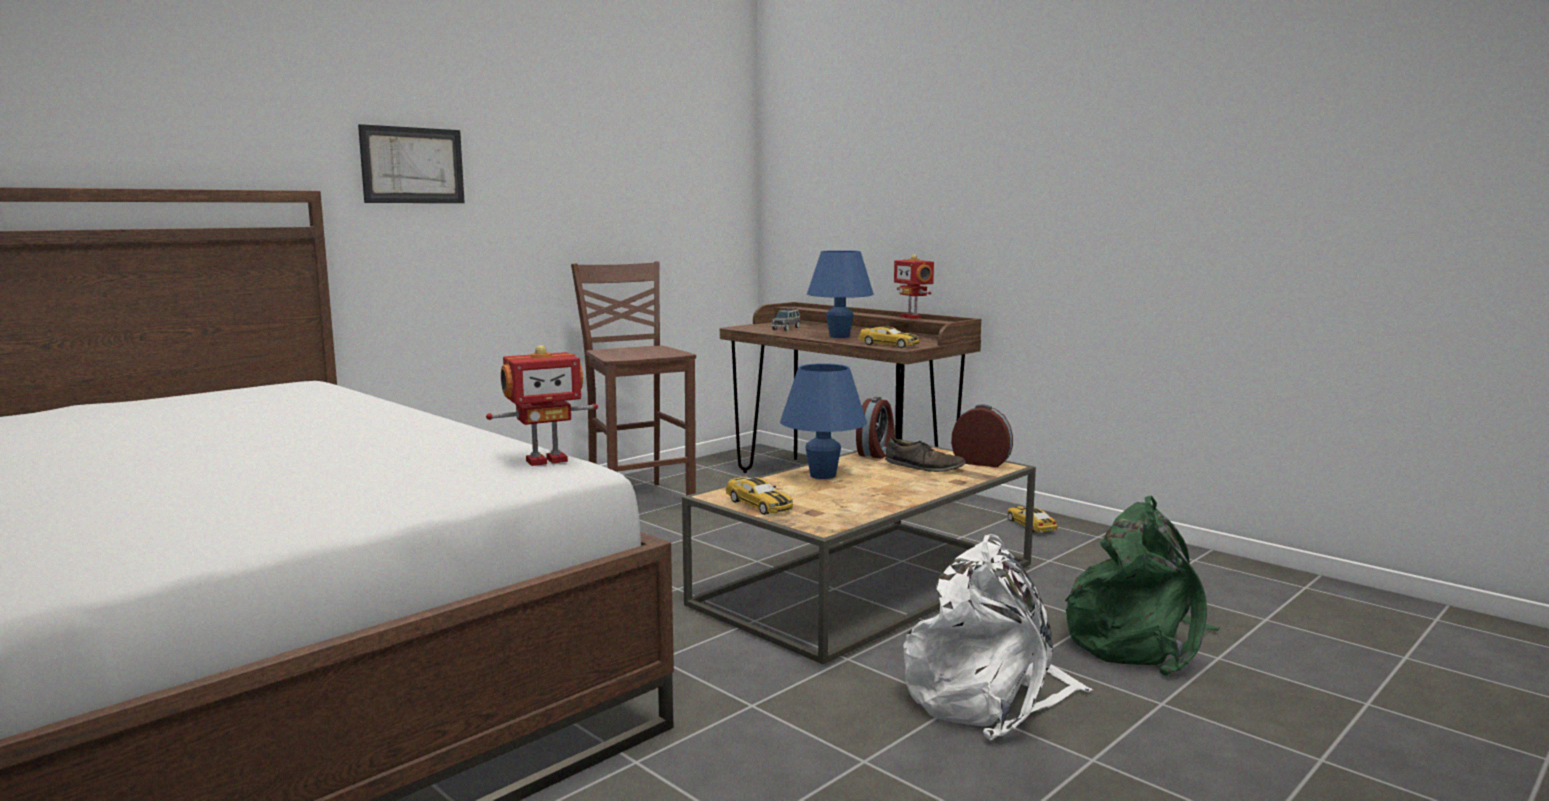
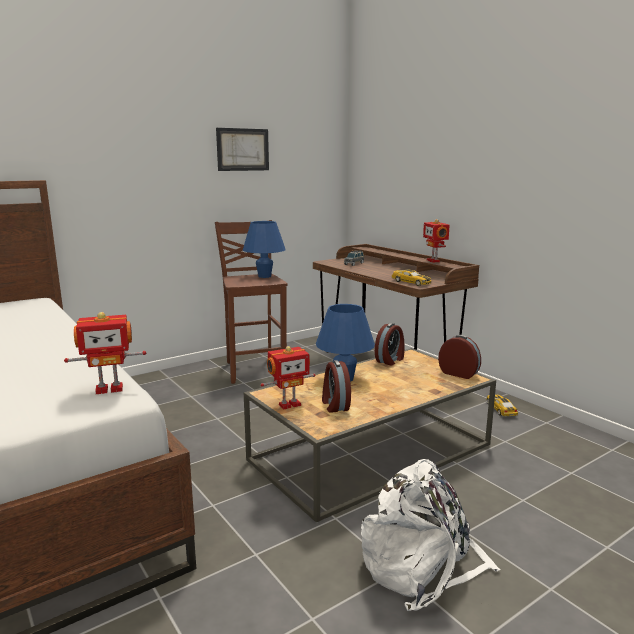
camera: 10 degrees right, 5 degrees up
(412, 165) = (109, 161): picture -> picture (243, 149)
(759, 505) = (289, 404): toy car -> toy robot
(826, 502) = (334, 405): none -> alarm clock
(839, 336) = (383, 273): blue table lamp -> blue table lamp (264, 276)
(924, 467) = (417, 375): brown shoe -> none
(1138, 641) = (549, 524): green backpack -> none

